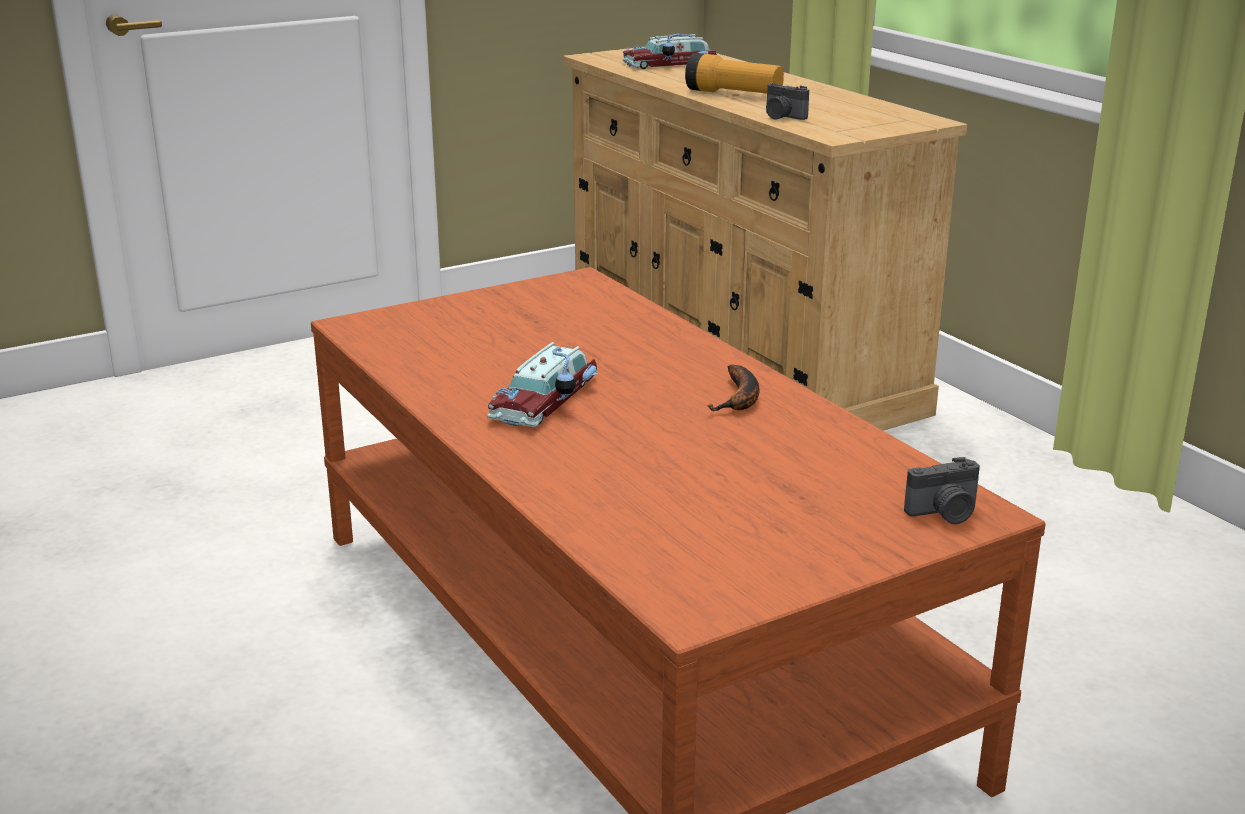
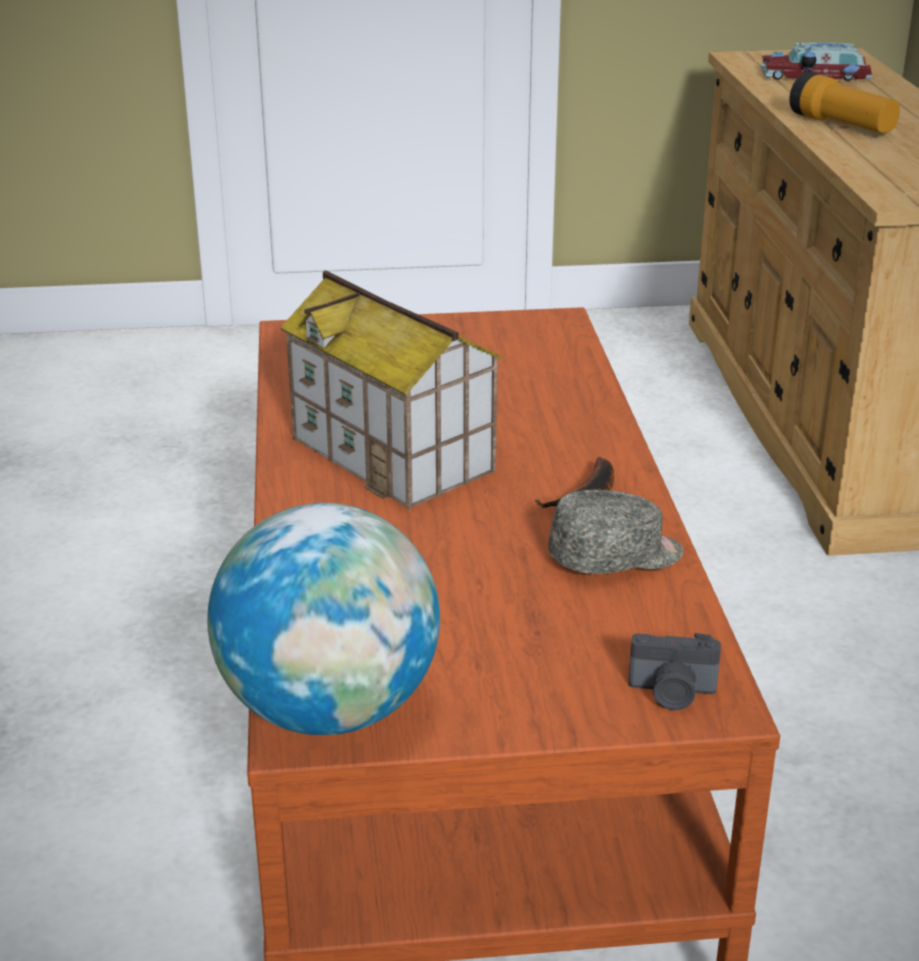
camera: 25 degrees right, 5 degrees up
(548, 399) = (394, 455): toy car -> toy house
(697, 590) = (330, 709): none -> globe
(782, 117) = (862, 164): camera -> none
(806, 433) = (616, 557): none -> grey cap

